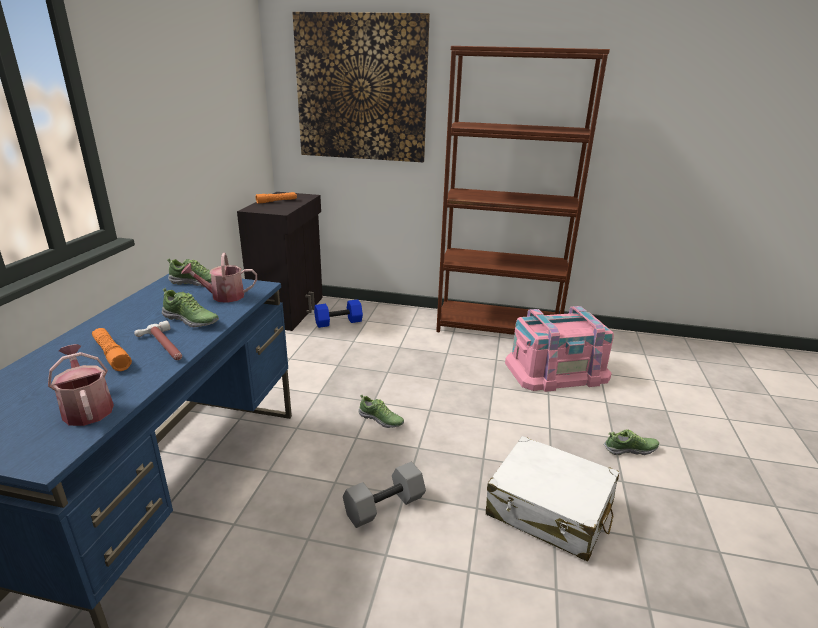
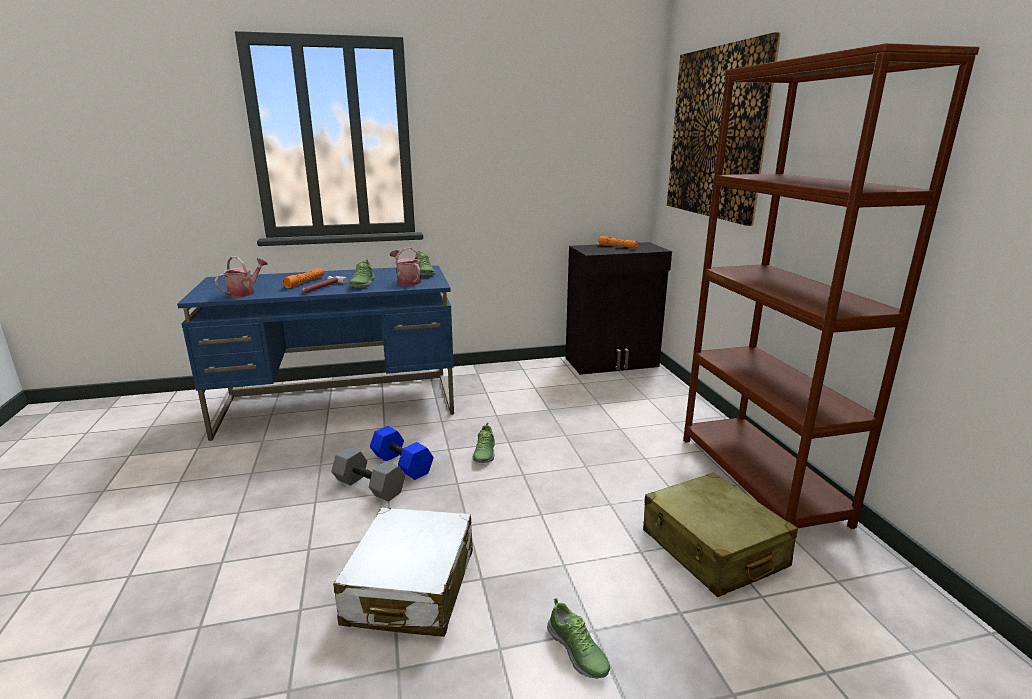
camera: 65 degrees right, 5 degrees down
(338, 322) = (623, 387): blue dumbbell -> blue dumbbell (400, 464)
(556, 370) = (713, 549): pink storage box -> beige suitcase

